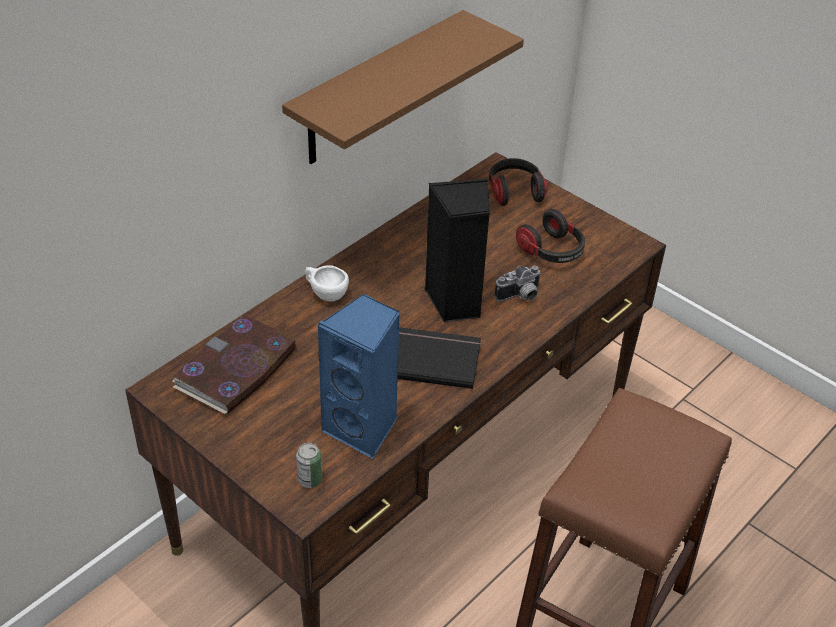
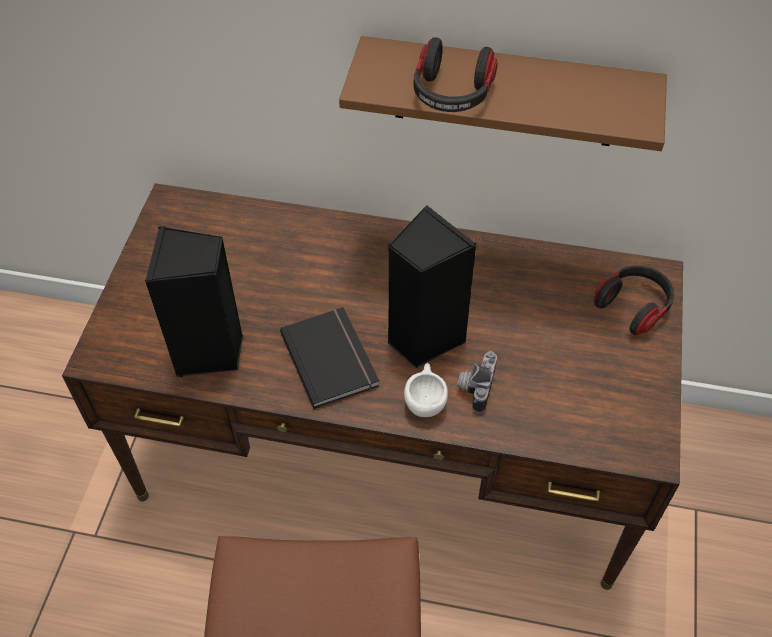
camera: 60 degrees right, 10 degrees up
(236, 369) = (222, 233): book -> none
(309, 480) = (128, 346): can -> none
(325, 293) = (357, 240): white cup -> white cup (425, 399)
(363, 428) = (210, 352): blue speaker -> black speaker
(520, 296) = (474, 386): camera -> camera turned 75 degrees clockwise
(552, 251) = (568, 381): headphones -> headphones (451, 95)

